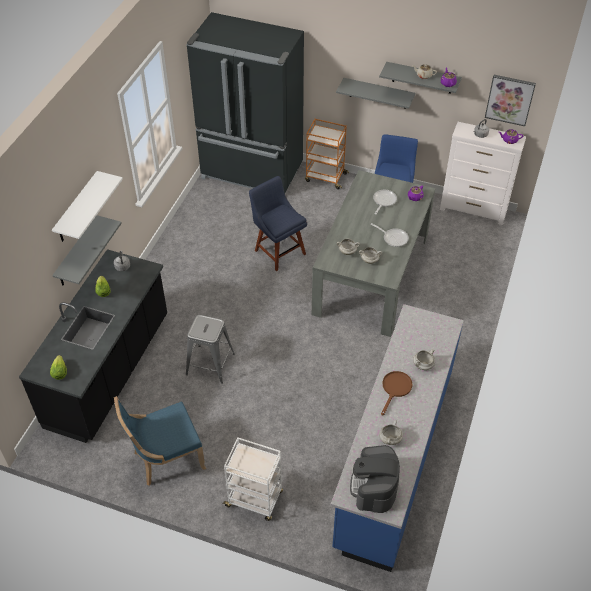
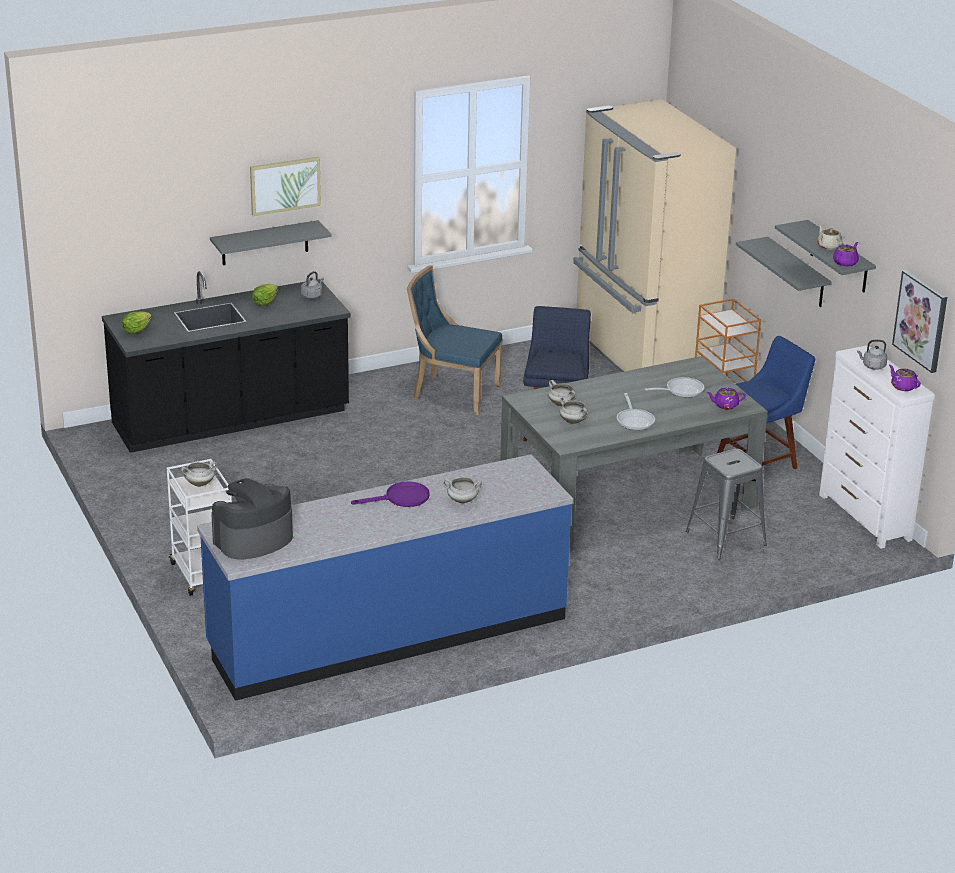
camera: 45 degrees right, 20 degrees down
(77, 208) = (285, 185): white shelf -> picture
(166, 459) = (176, 503): blue chair -> blue chair (452, 393)
(210, 364) = (331, 467): grey stool -> grey stool (726, 538)
(251, 172) = (640, 356): black fridge -> beige fridge
(390, 439) = (329, 523): white cooking pot -> white cooking pot (200, 483)
(395, 389) = (401, 498): brown frying pan -> purple frying pan

